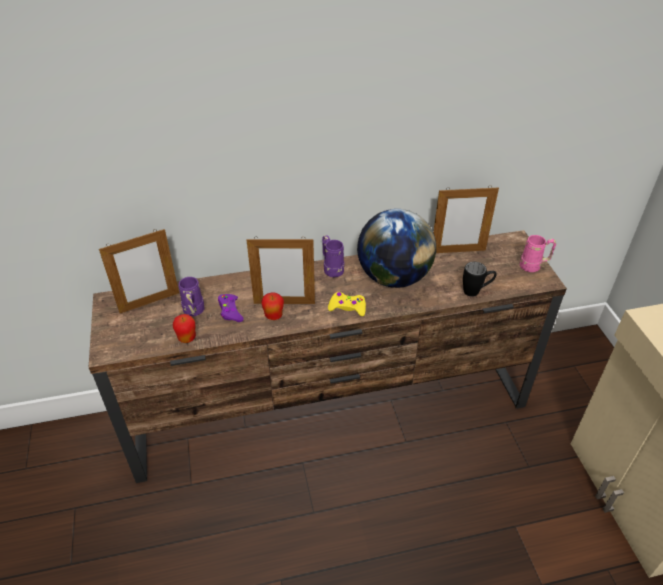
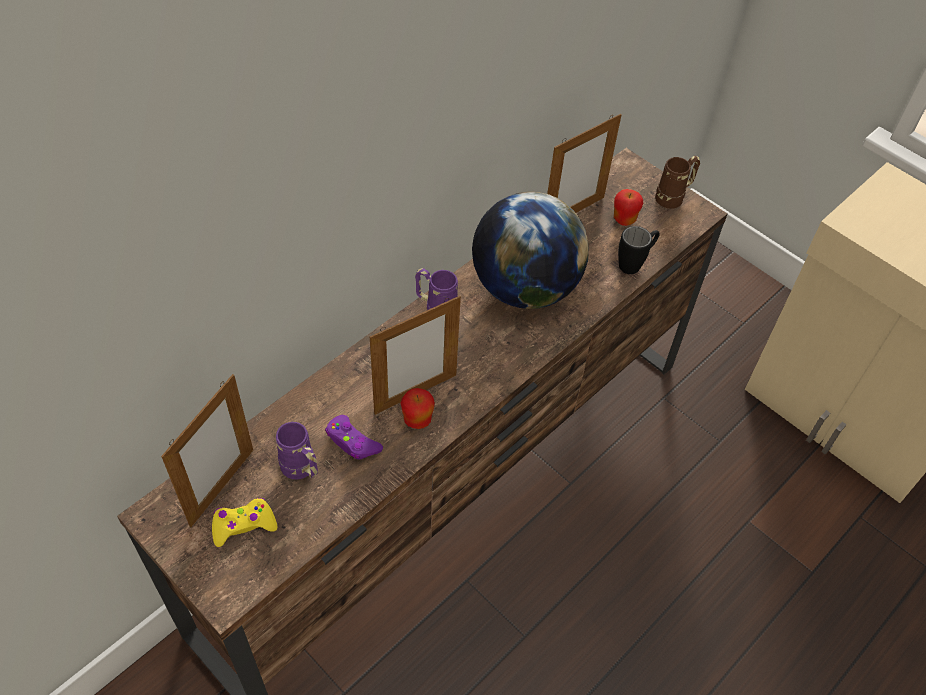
camera: 35 degrees left, 10 degrees up
(187, 338) = (326, 514): apple -> apple (624, 220)
(347, 307) = (501, 360): yellow game controller -> yellow game controller (243, 525)
(534, 266) = (673, 197): pink mug -> brown mug

